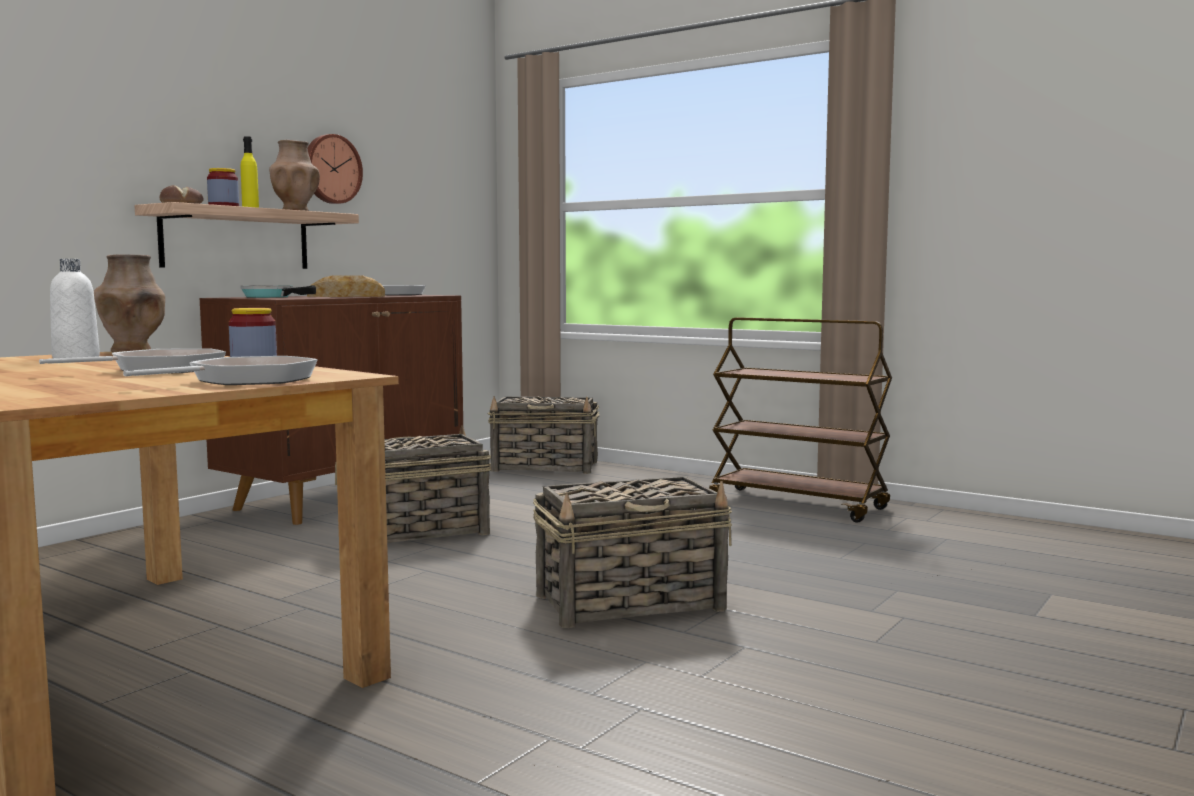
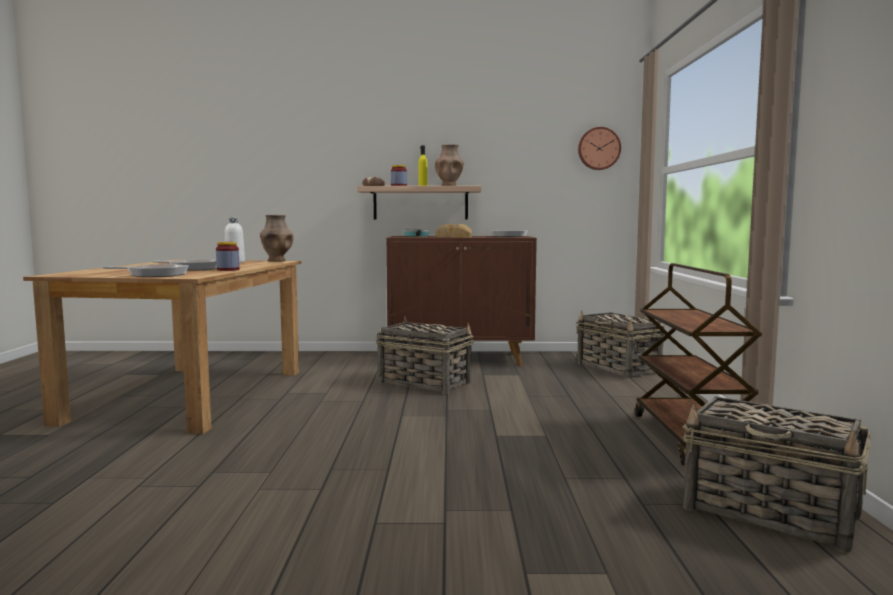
camera: 55 degrees right, 0 degrees up
(331, 169) = (489, 158): wall clock -> wall clock (598, 148)
(632, 603) = (368, 447): basket -> basket (771, 513)

